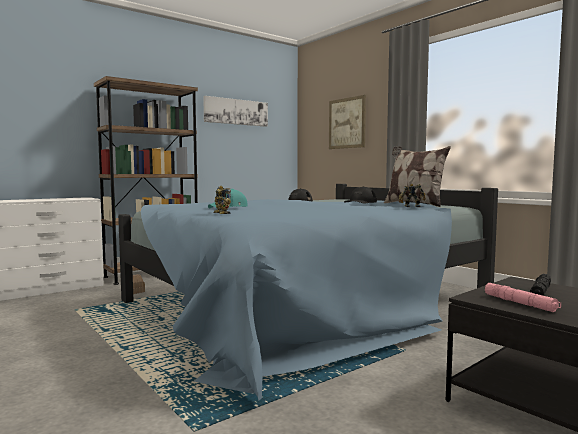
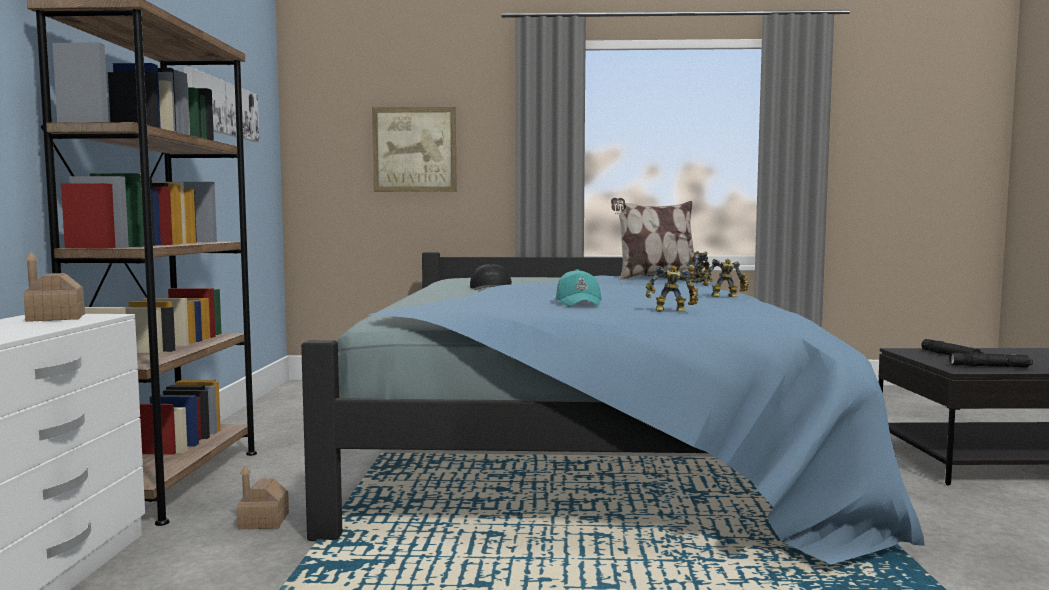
camera: 50 degrees left, 0 degrees up
(78, 198) = (55, 318): none -> toy house
(320, 212) = (726, 297): none -> toy robot
(360, 202) = (605, 280): black cap -> none
(520, 303) = (990, 366): pink flashlight -> black flashlight

